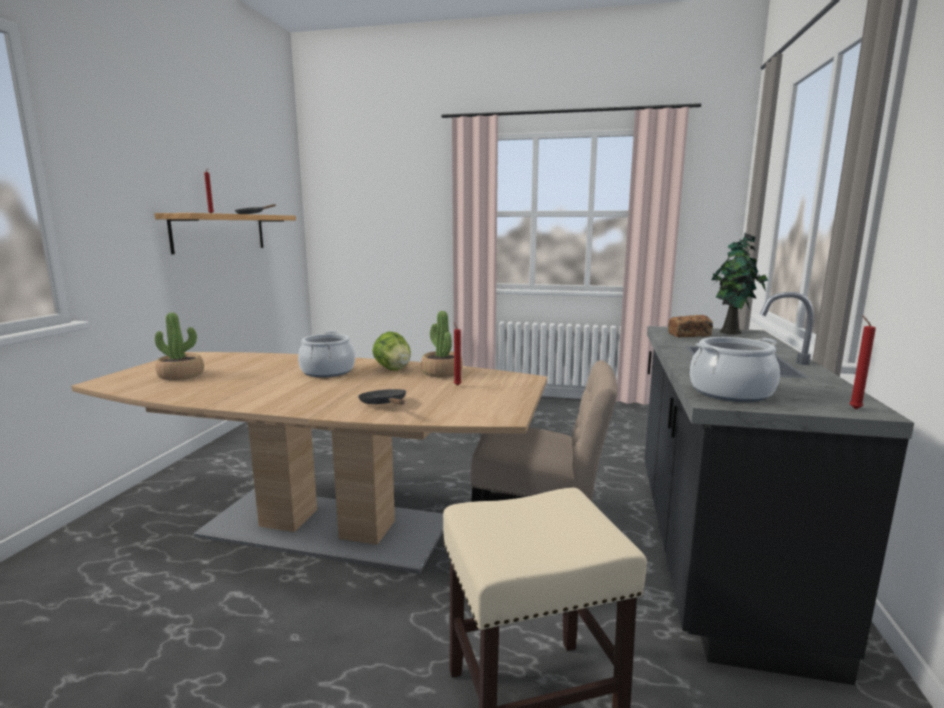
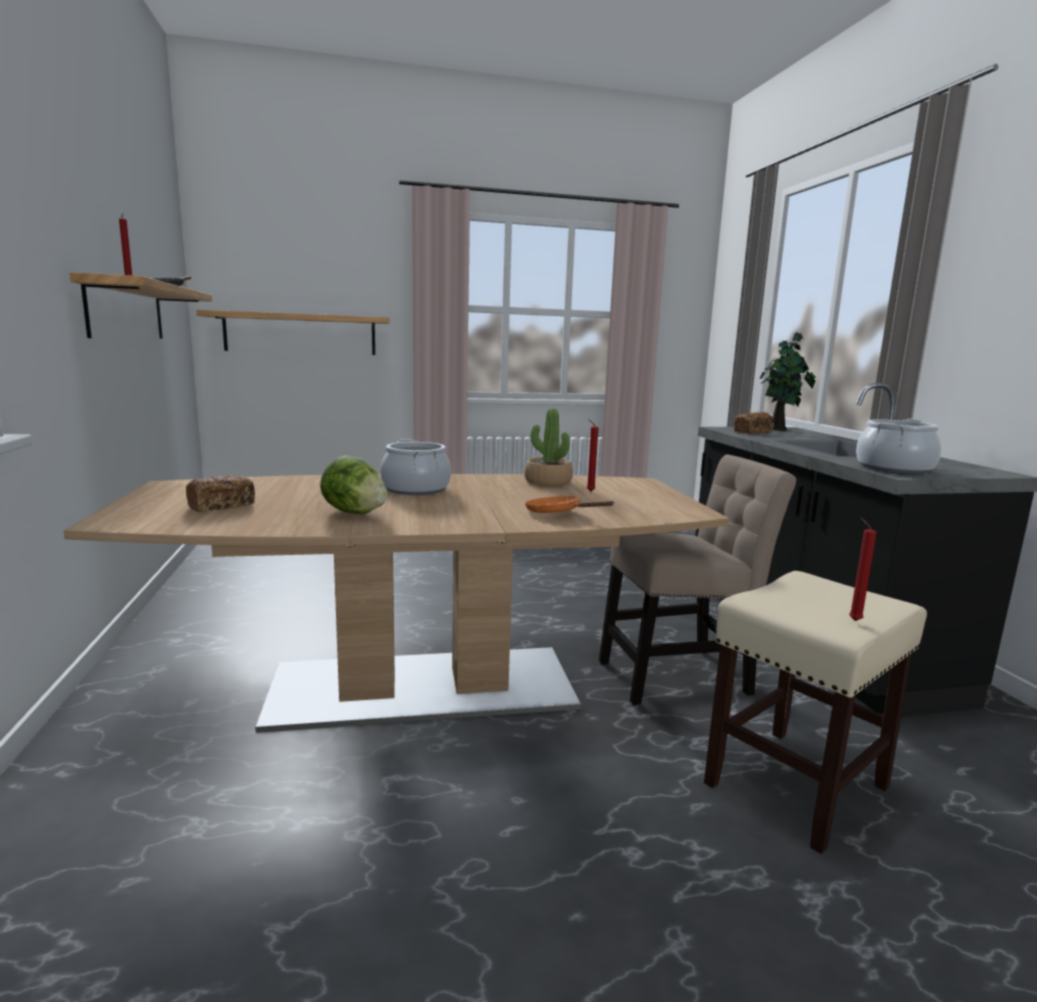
camera: 25 degrees left, 0 degrees up
(181, 375) = (222, 506): potted plant -> bread
(375, 239) = (300, 334): none -> shelf
(385, 404) = (558, 513): black frying pan -> orange frying pan
(393, 369) = (488, 482): lettuce -> lettuce (354, 513)
(853, 408) = (990, 472): red candle -> red candle (853, 620)

